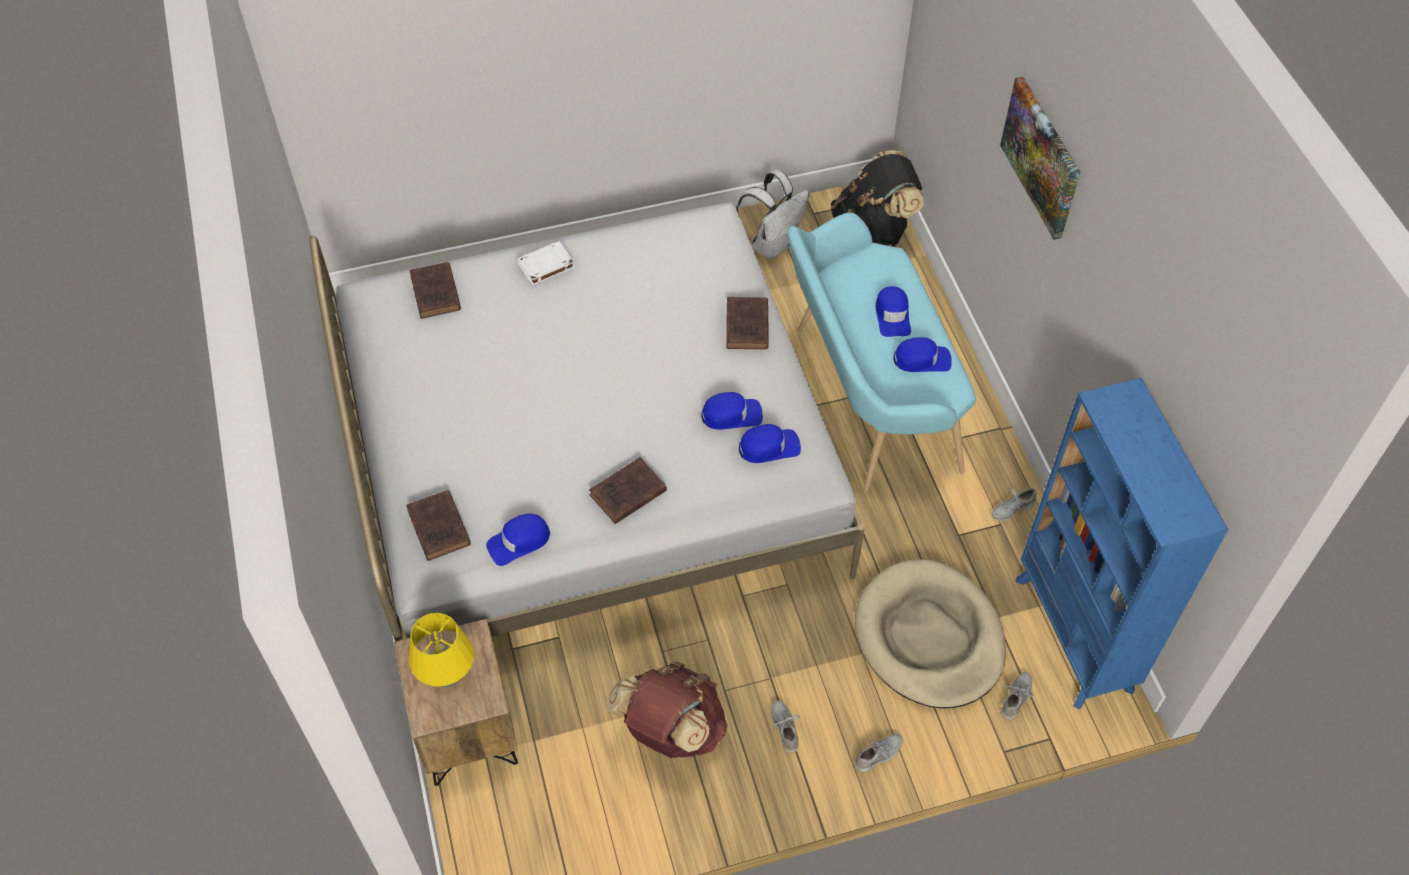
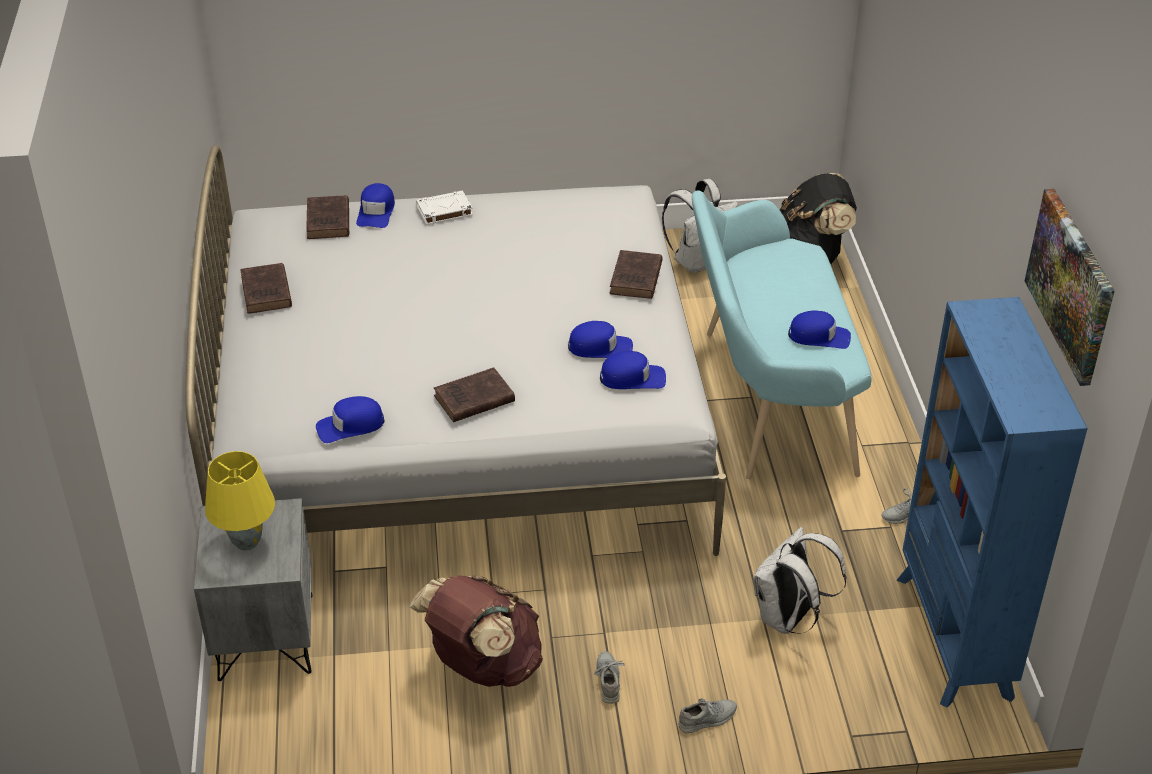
camera: 10 degrees right, 15 degrees down
(439, 529) = (273, 406): brown book -> brown book (266, 293)
(466, 731) = (265, 637): brown nightstand -> grey nightstand
(892, 315) = (796, 297): blue cap -> blue cap (376, 212)
(929, 637) = (788, 619): beige dog bed -> white backpack
(1016, 697) = (876, 687): grey shoe -> none
(1042, 157) = (949, 108): picture -> picture (1071, 285)

